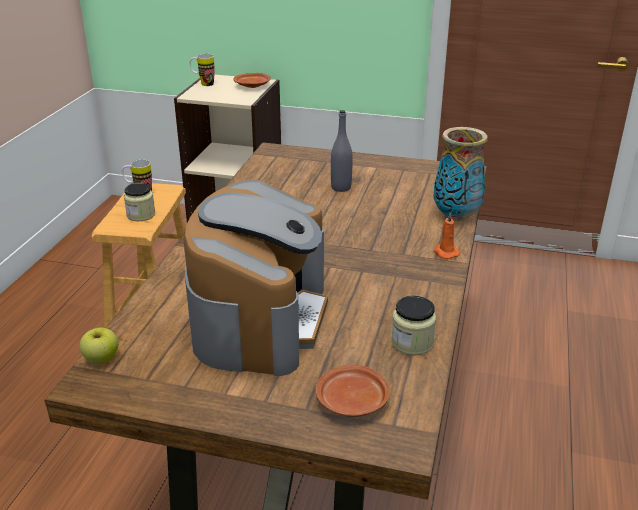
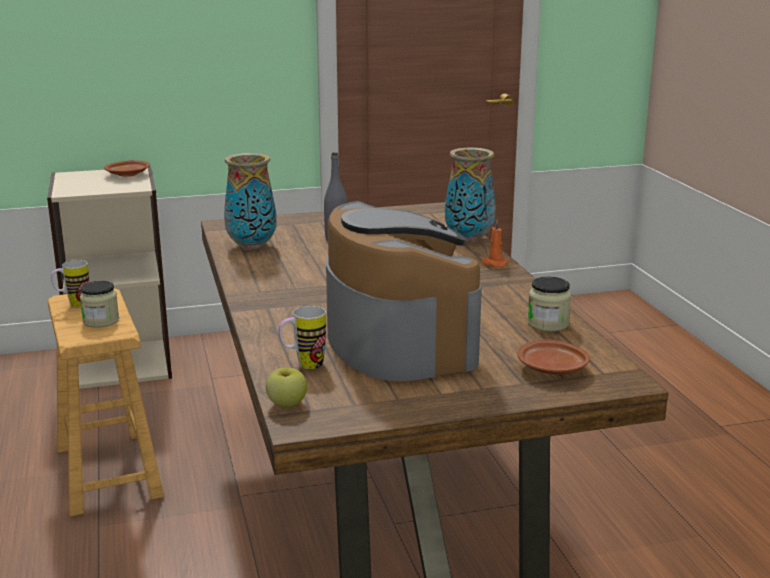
camera: 30 degrees left, 10 degrees down
(203, 84) = (65, 181): mug -> mug (303, 365)
(268, 179) = (252, 246): none -> vase

